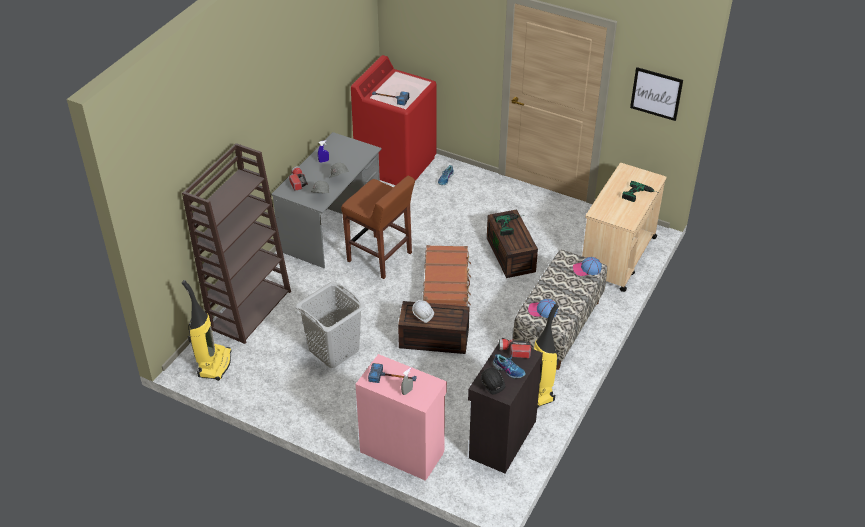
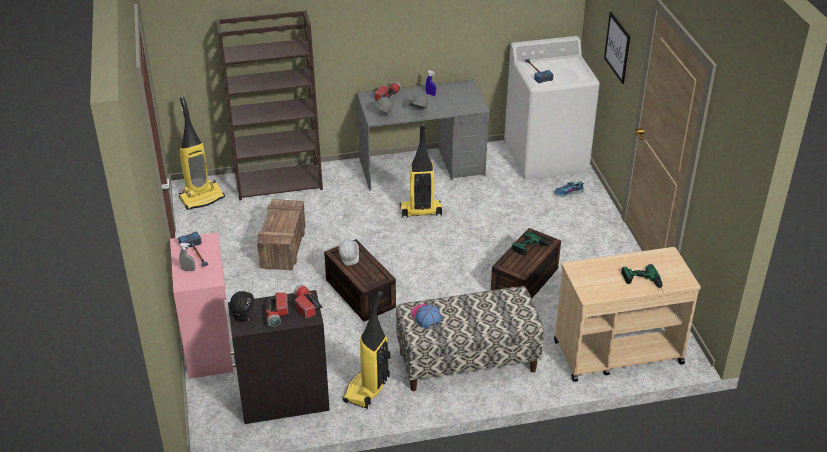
camera: 50 degrees right, 5 degrees down
(333, 350) = (283, 246): grey laundry basket -> crate
(380, 257) = (420, 211): brown stool -> vacuum cleaner
(396, 164) = (546, 157): red washing machine -> white washing machine
(446, 286) = (433, 266): brown suitcase -> none
(509, 370) = (277, 314): shoe -> flashlight
(586, 269) = (519, 316): cap -> none
(656, 93) = (727, 177): picture -> picture (617, 47)

